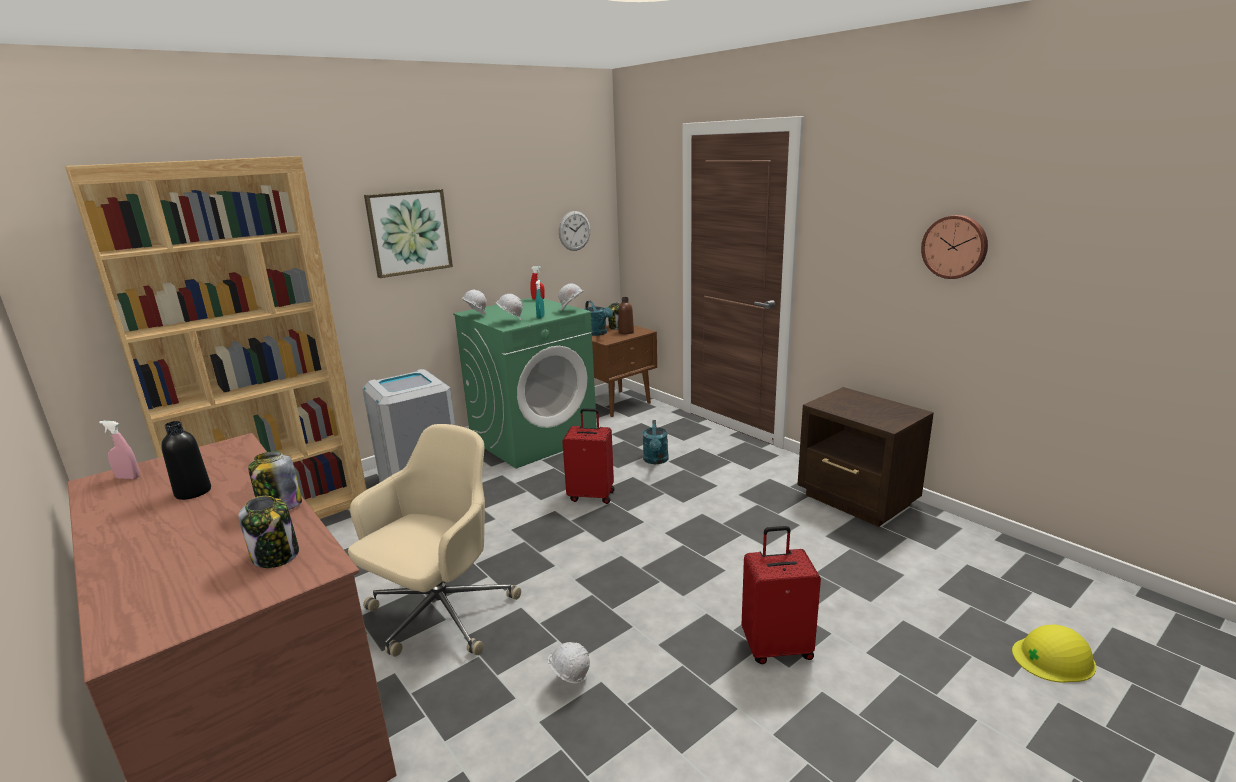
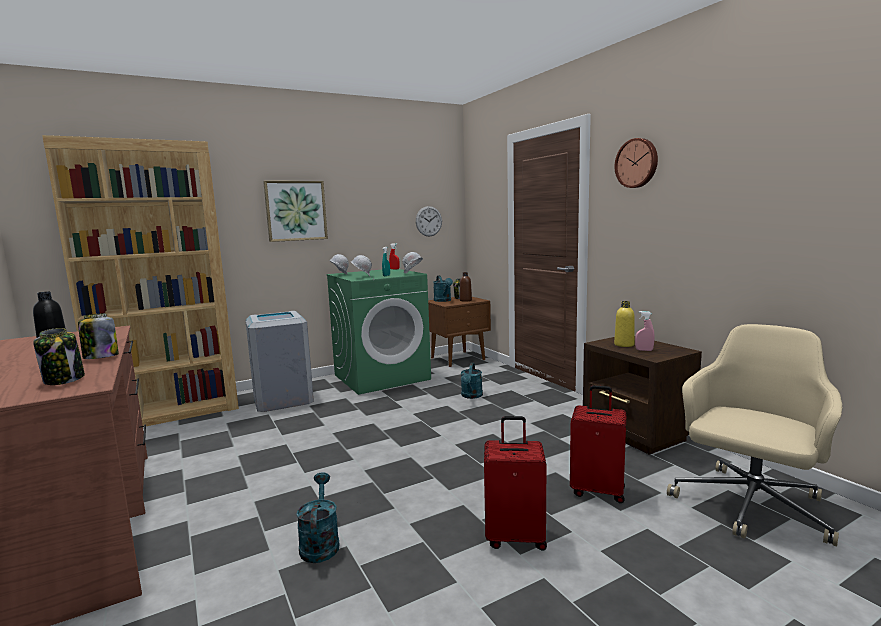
camera: 10 degrees right, 10 degrees down
(128, 477) = (23, 341): pink spray bottle -> pink spray bottle (644, 350)
(439, 615) = (245, 484): beige office chair -> beige office chair (750, 507)
(569, 682) = (320, 543): white hard hat -> turquoise watering can
(592, 495) = (408, 415): red suitcase -> red suitcase (598, 490)
(848, 406) = (624, 345): none -> yellow bottle
(955, 246) = (711, 200): wall clock -> wall clock (637, 163)
(1053, 658) = (799, 577): yellow hard hat -> none

